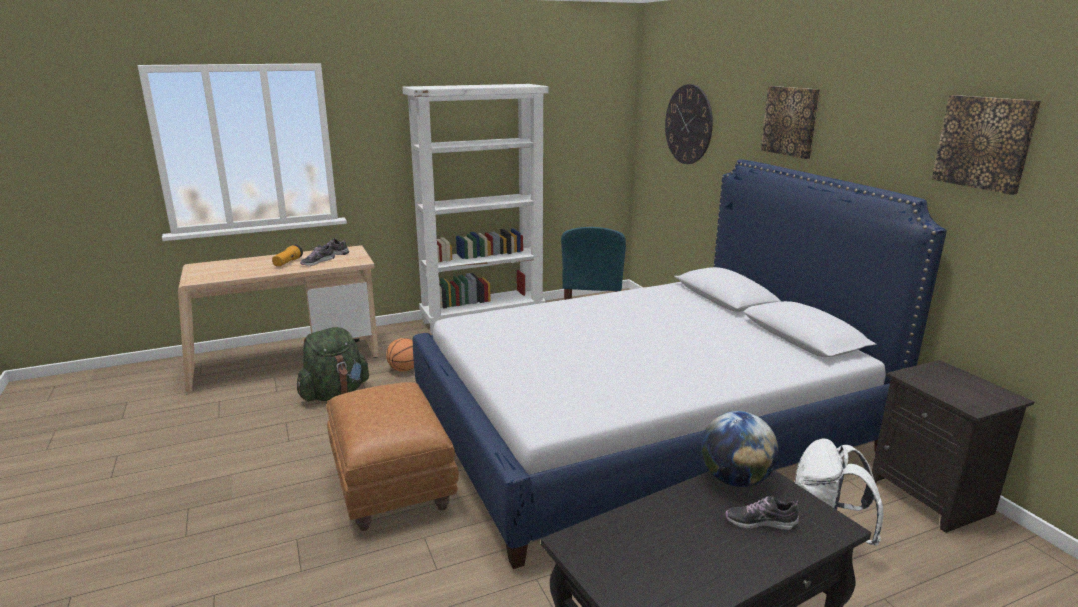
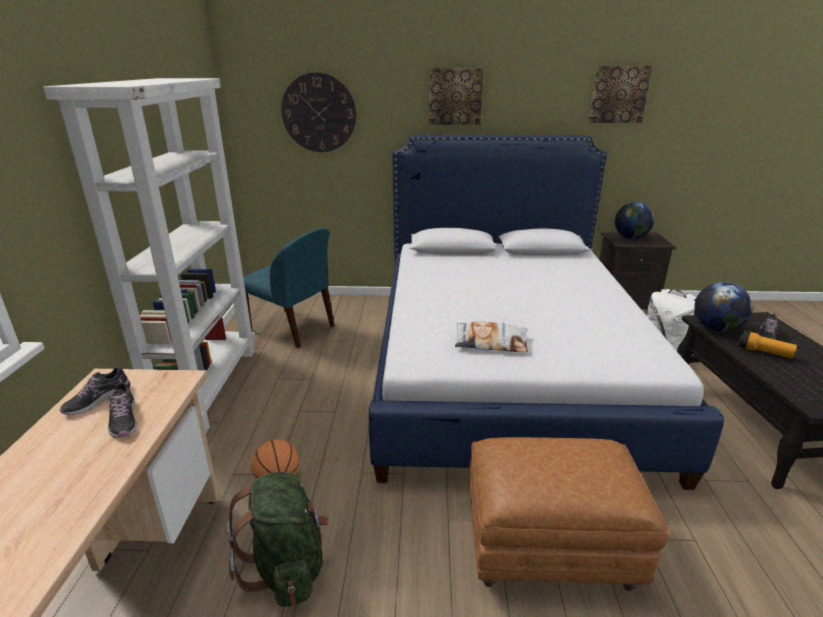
camera: 65 degrees left, 5 degrees up
(288, 262) = (75, 454): flashlight -> flashlight (764, 352)
(516, 341) = (491, 342): none -> pillow
(953, 381) = (631, 238): none -> globe

